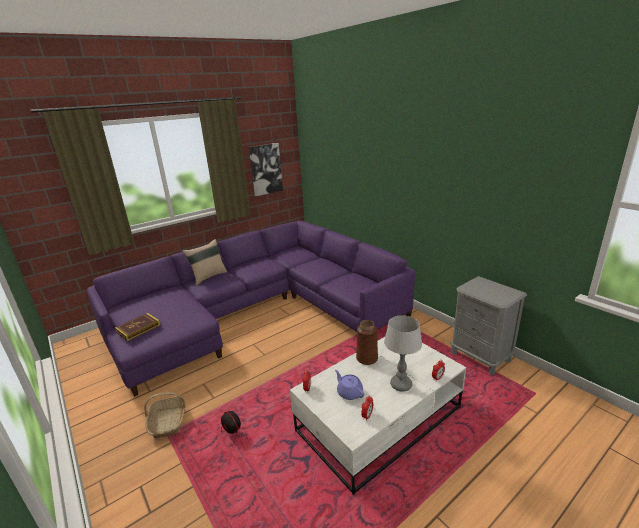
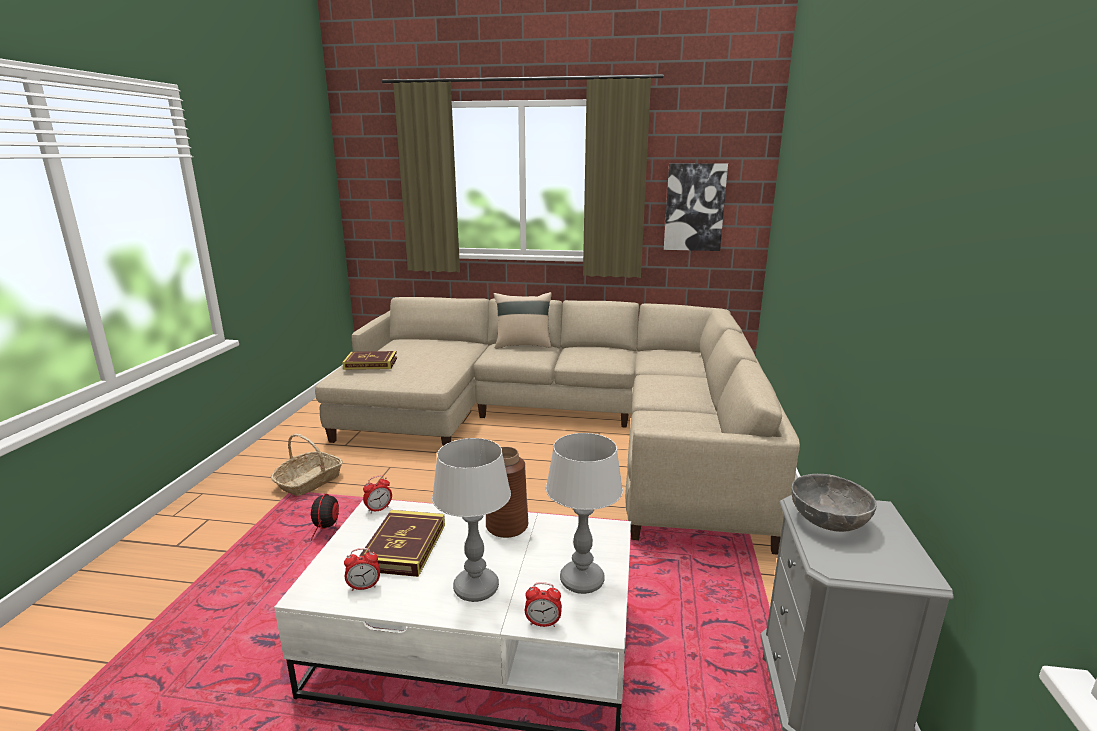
camera: 45 degrees right, 5 degrees down
(257, 312) = (563, 425): purple sofa -> beige sofa
(349, 392) = (404, 547): purple teapot -> book
(423, 358) = (582, 581): none -> table lamp
(479, 290) = (827, 521): none -> grey bowl

